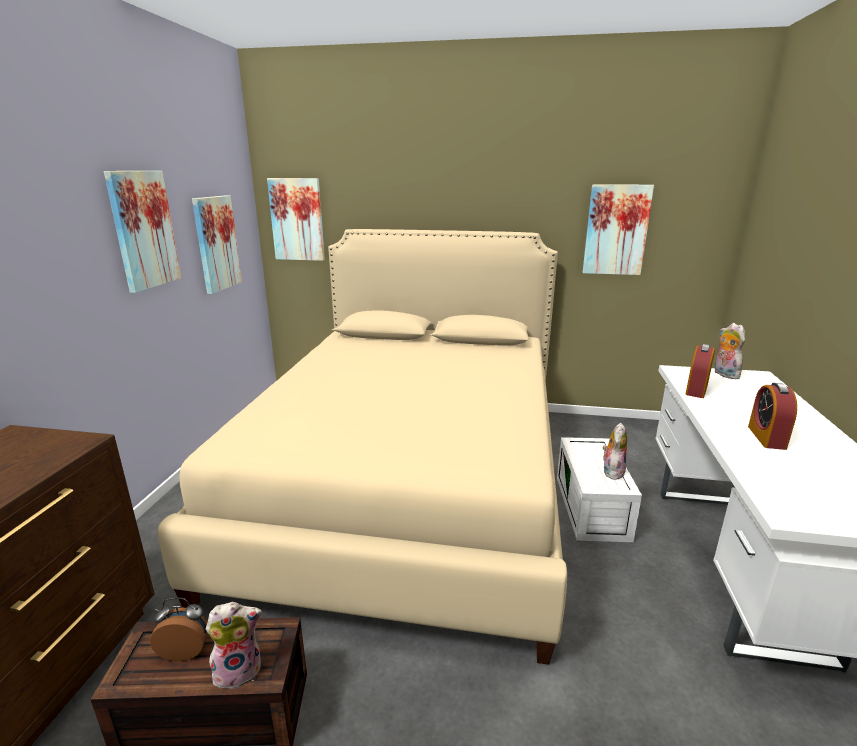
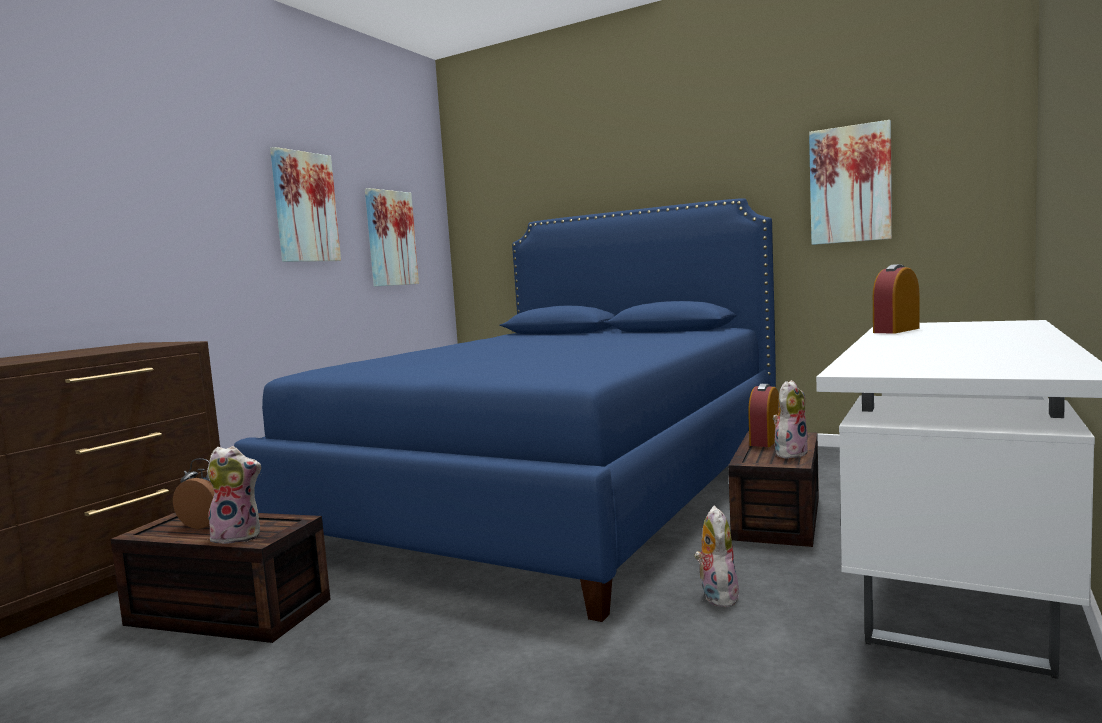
camera: 20 degrees right, 15 degrees down
(297, 219) = (485, 220): picture -> none
(411, 484) = (556, 490): beige bed -> blue bed
(593, 508) = (780, 518): white storage box -> brown storage box
(723, 374) = (962, 323): plush toy -> plush toy (716, 596)
(766, 437) = (935, 345): alarm clock -> alarm clock (765, 441)

